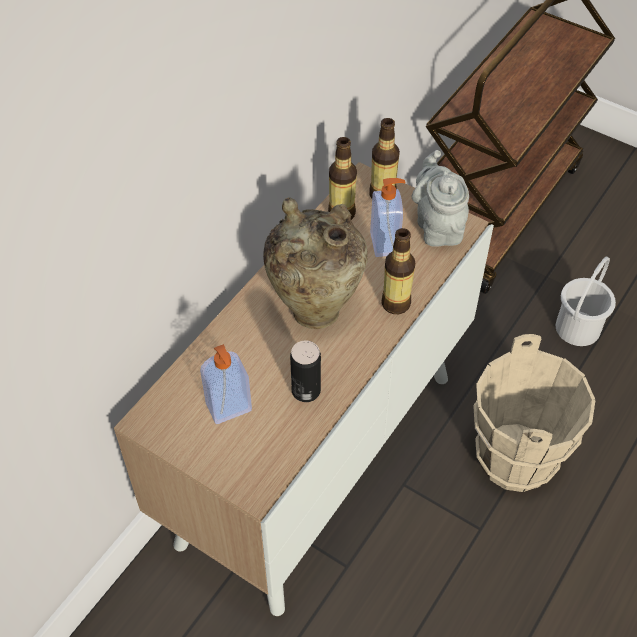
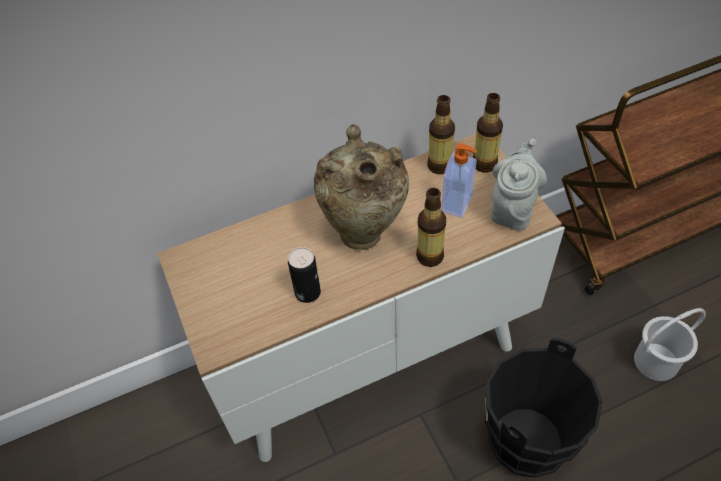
camera: 35 degrees right, 0 degrees up
(229, 408) = (242, 278): soap dispenser -> none
(516, 458) = (527, 443): beige bucket -> black bucket

